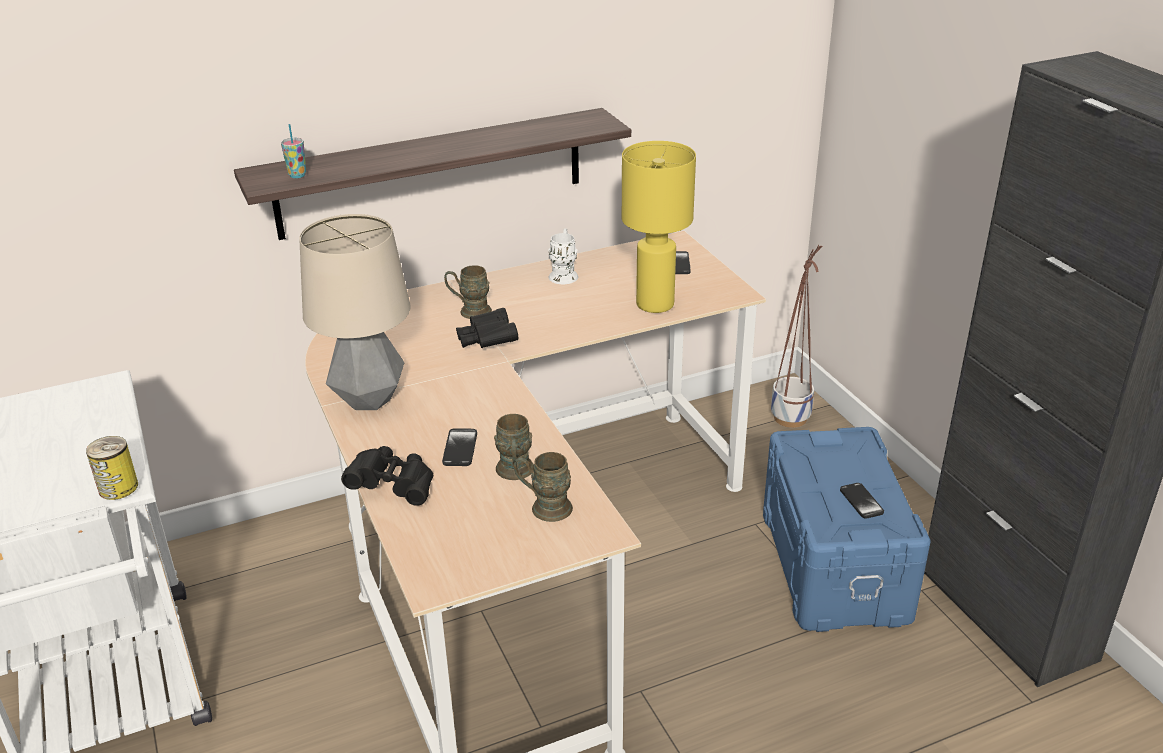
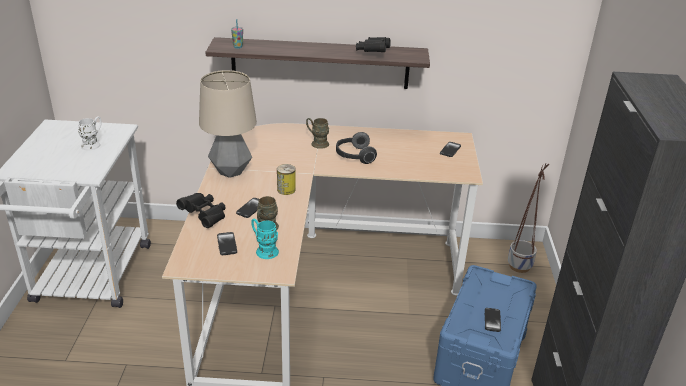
camera: 25 degrees right, 0 degrees up
(118, 487) = (87, 175): can -> can (286, 189)
(475, 520) = (227, 244): none -> phone
(487, 342) = (311, 161): black binoculars -> black binoculars (373, 53)
(544, 507) = (264, 250): brown mug -> turquoise mug
(547, 315) = (354, 156): none -> headphones
(564, 274) = (382, 138): white mug -> white mug (93, 144)
(654, 305) = (415, 168): yellow table lamp -> none

